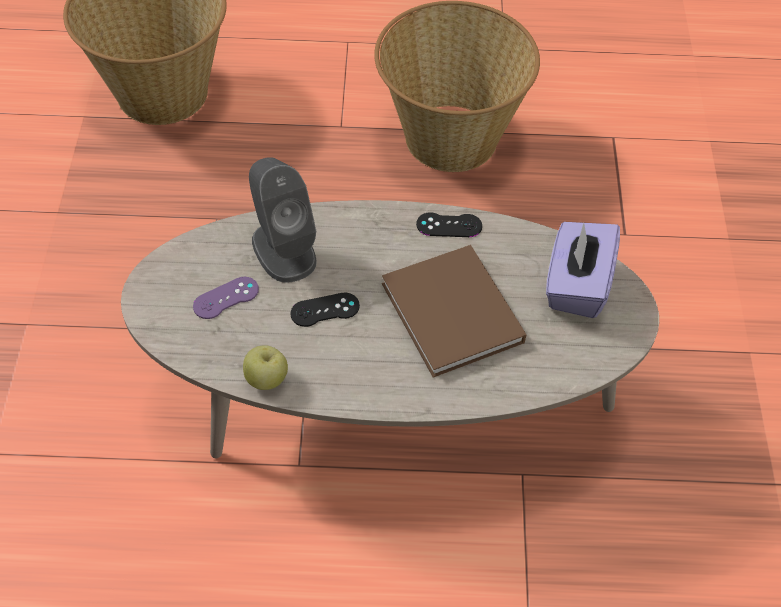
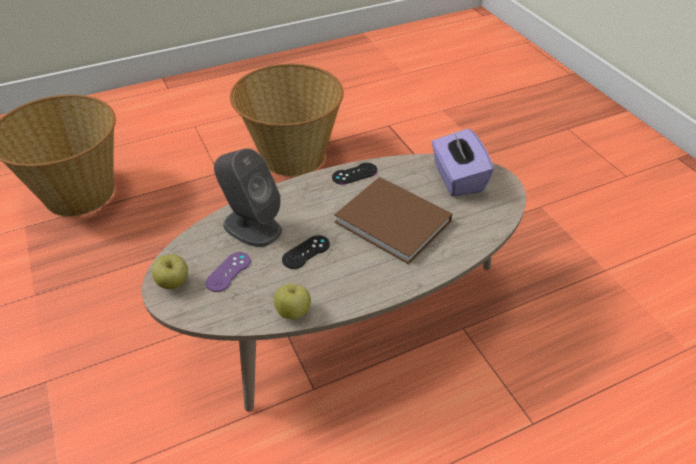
camera: 25 degrees left, 10 degrees down
(162, 287) = (173, 283): none -> apple

